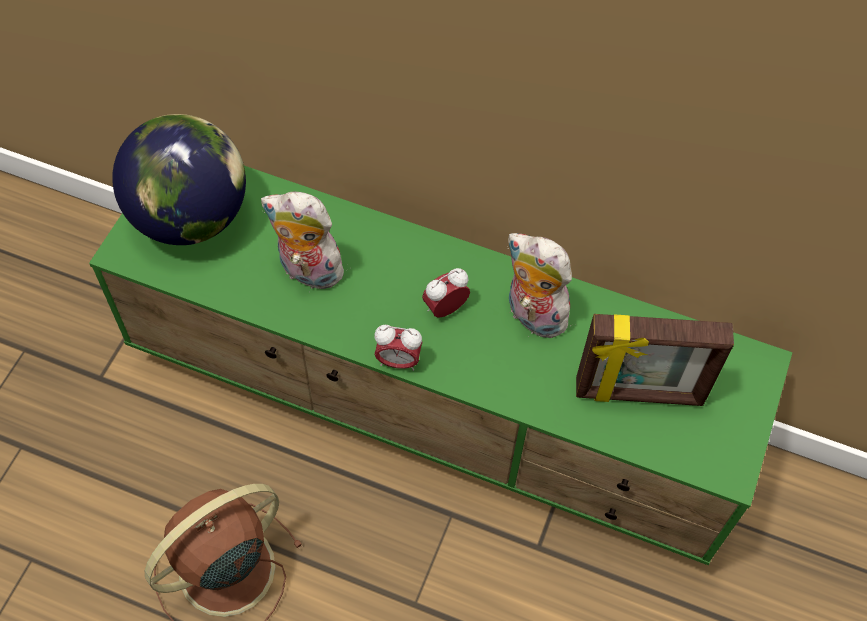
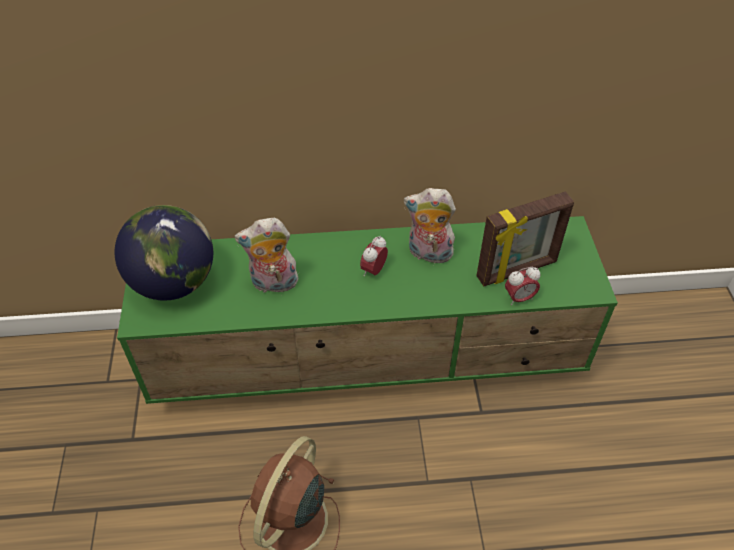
camera: 25 degrees left, 10 degrees down
(398, 361) = (364, 311): alarm clock -> alarm clock (519, 298)

